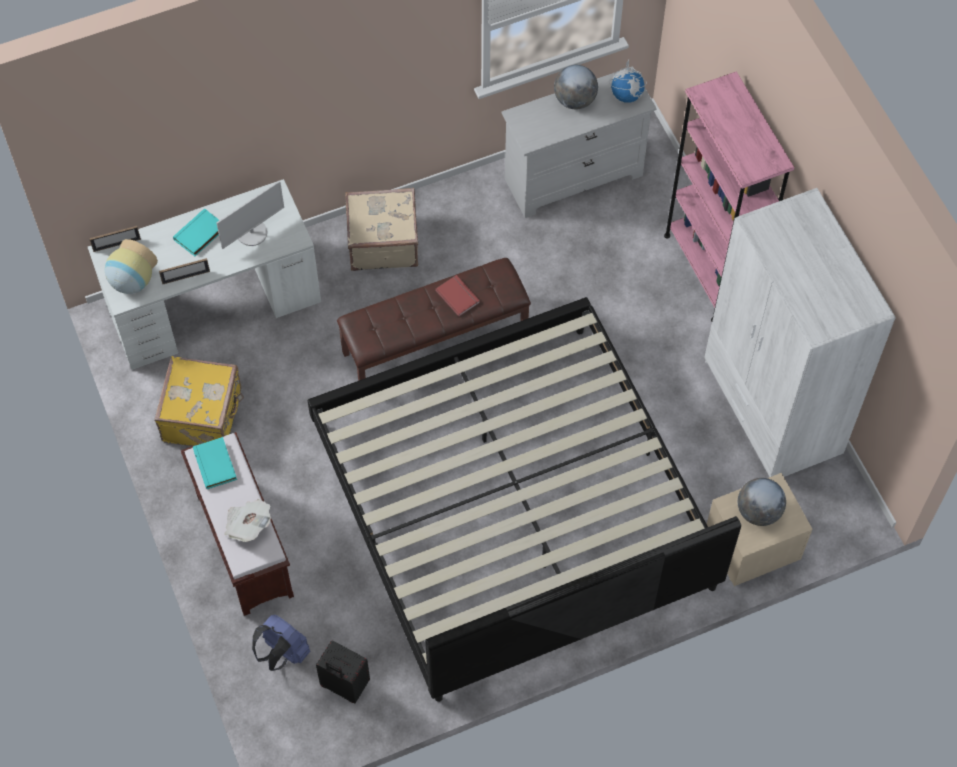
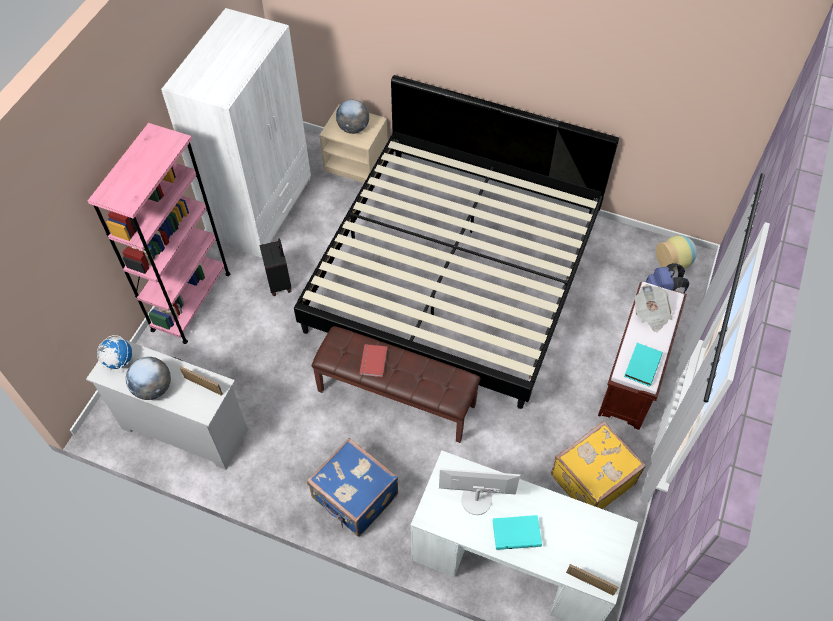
camera: 135 degrees left, 5 degrees down
(132, 281) = (602, 539): vase -> vase (674, 262)
(186, 277) = (557, 506): picture frame -> picture frame (203, 386)
(344, 685) = (637, 261): black suitcase -> black suitcase (280, 283)
(382, 242) = (354, 498): beige suitcase -> blue suitcase

